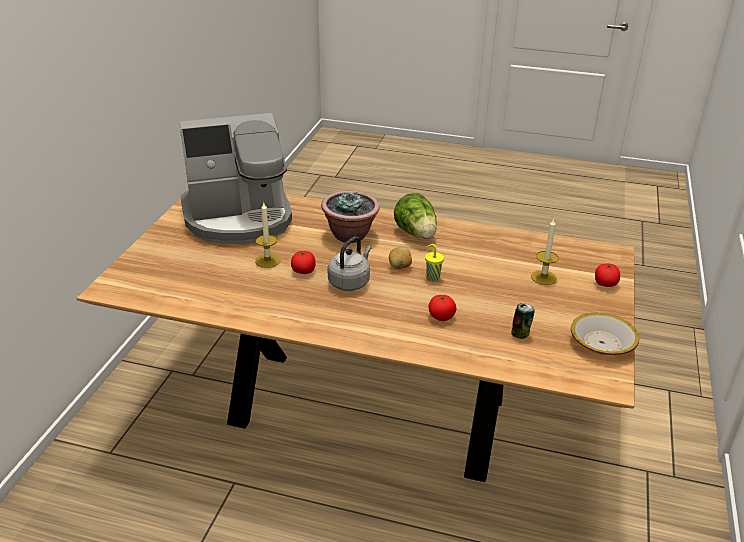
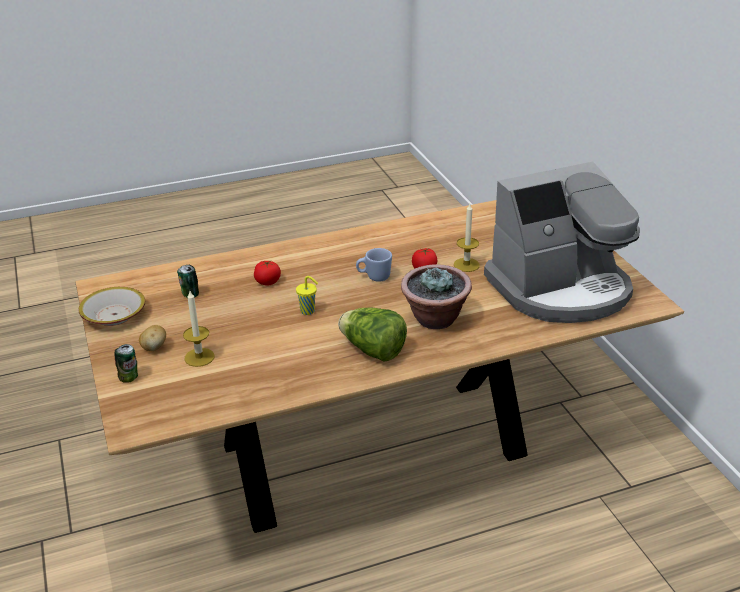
camera: 145 degrees right, 0 degrees up
(239, 218) = (561, 289): coffee machine -> coffee machine turned 150 degrees counterclockwise
(350, 282) = (374, 277): grey kettle -> blue mug
(400, 267) = (348, 308): potato -> potato (154, 348)
(605, 284) = (129, 378): tomato -> can

